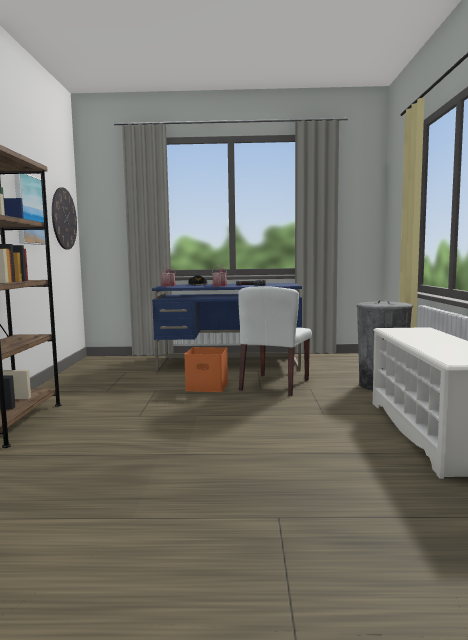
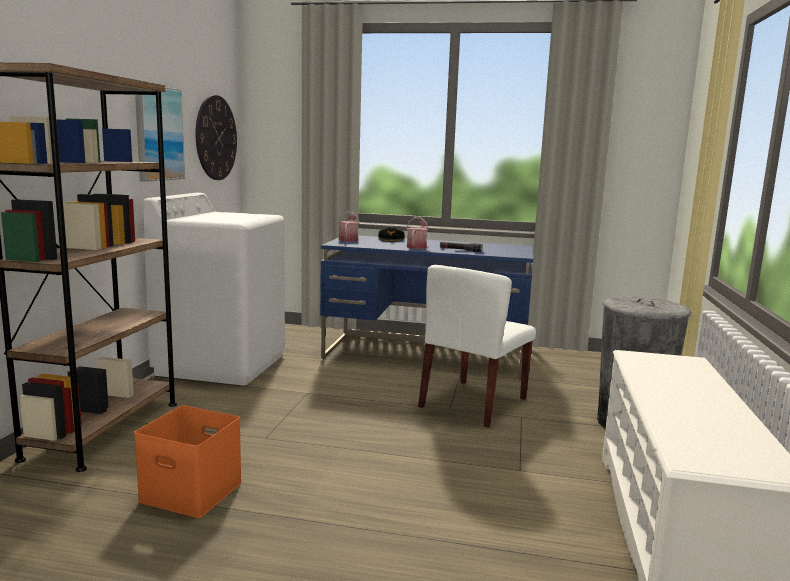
camera: 10 degrees right, 5 degrees up
(83, 381) = (222, 364): none -> white washing machine
(206, 386) = (376, 394): orange storage box -> orange storage box (189, 492)

